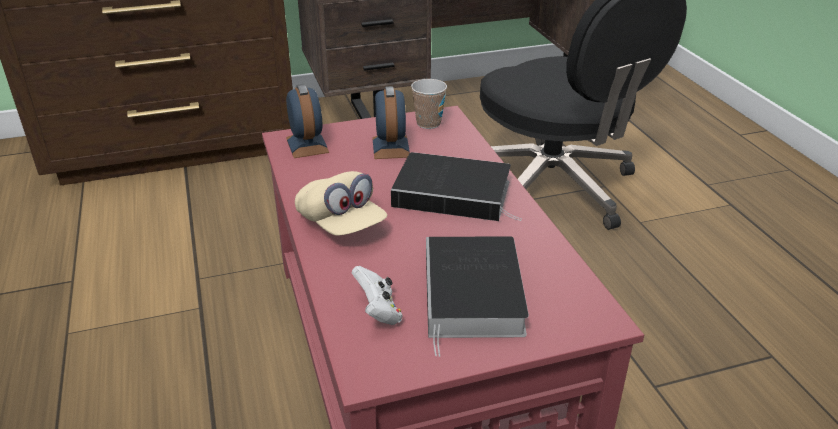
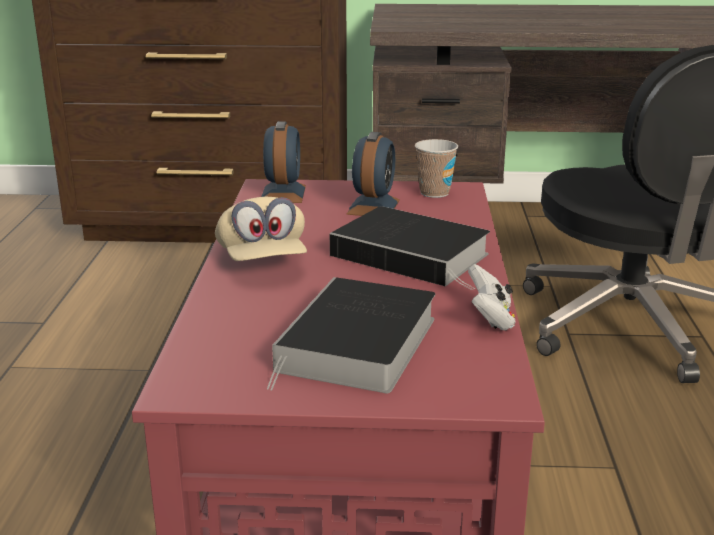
camera: 20 degrees right, 10 degrees down
(378, 312) = (238, 340): white game controller -> white game controller (490, 319)

